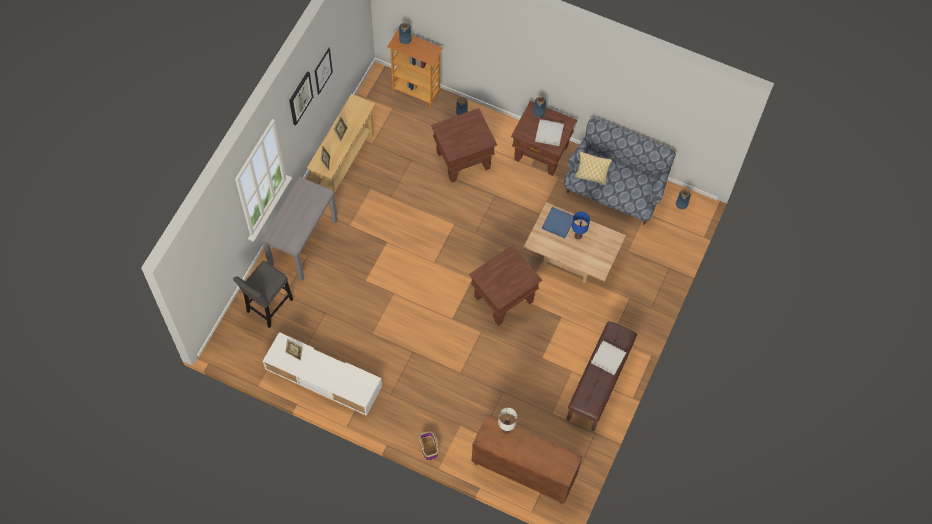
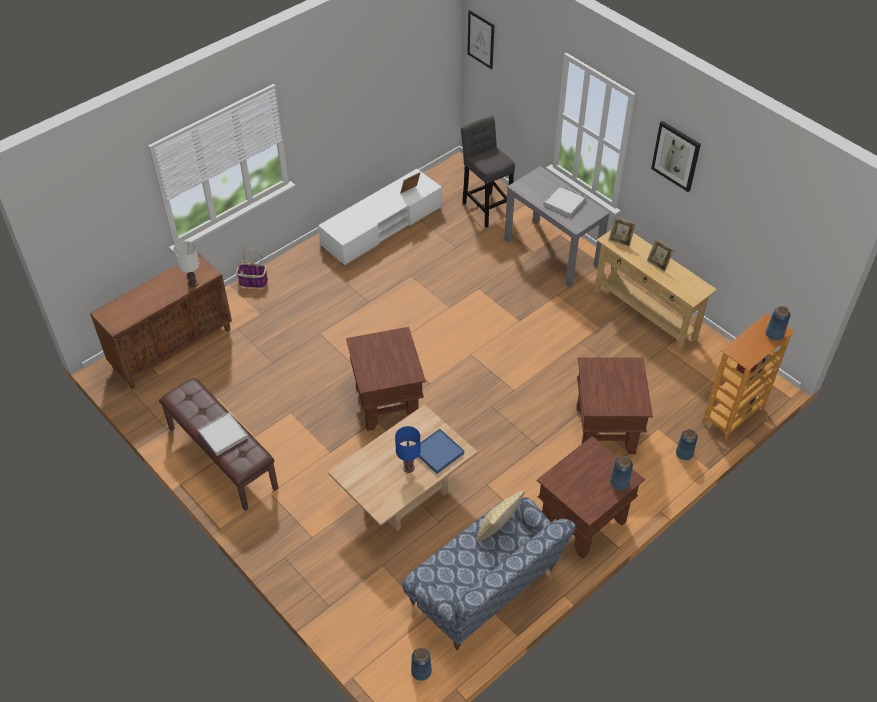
camera: 115 degrees right, 15 degrees down
(323, 71) = (720, 201): picture -> picture (481, 39)
(549, 133) = (578, 481): white tray -> white tray (564, 202)

